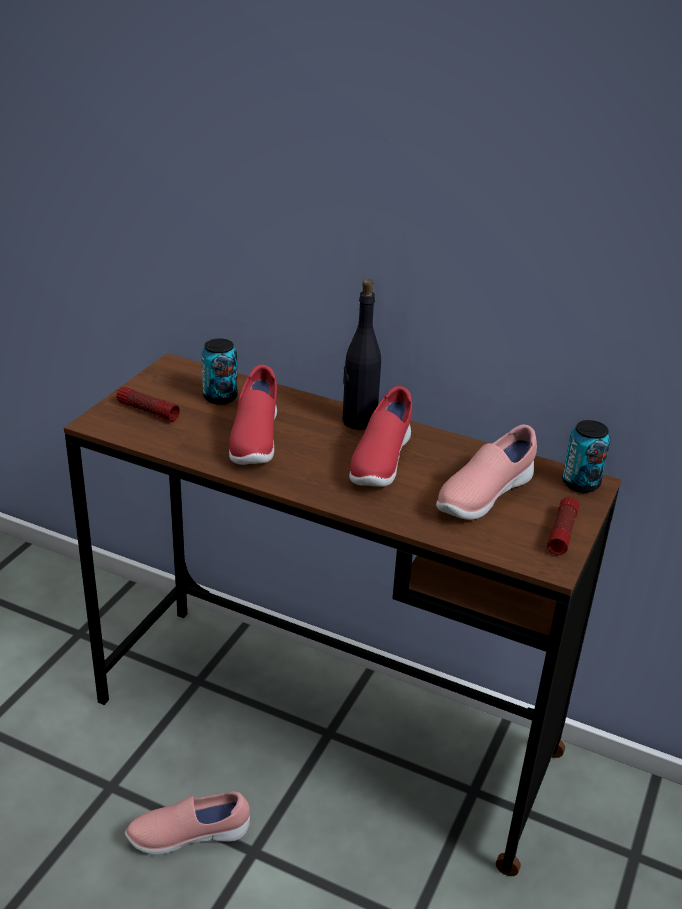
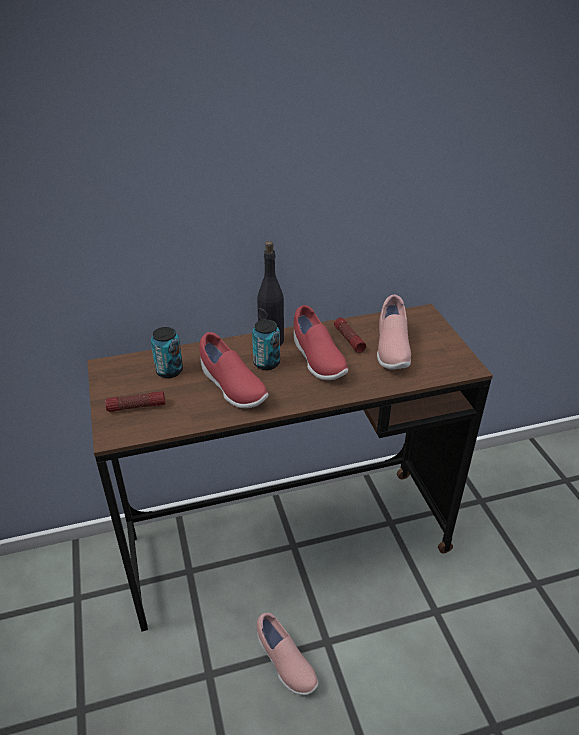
camera: 40 degrees left, 5 degrees up
(188, 835) = (284, 663): pink shoe -> pink shoe turned 75 degrees counterclockwise
(561, 532) = (449, 347): flashlight -> flashlight (348, 339)
(580, 483) = (420, 316): can -> can (266, 363)

